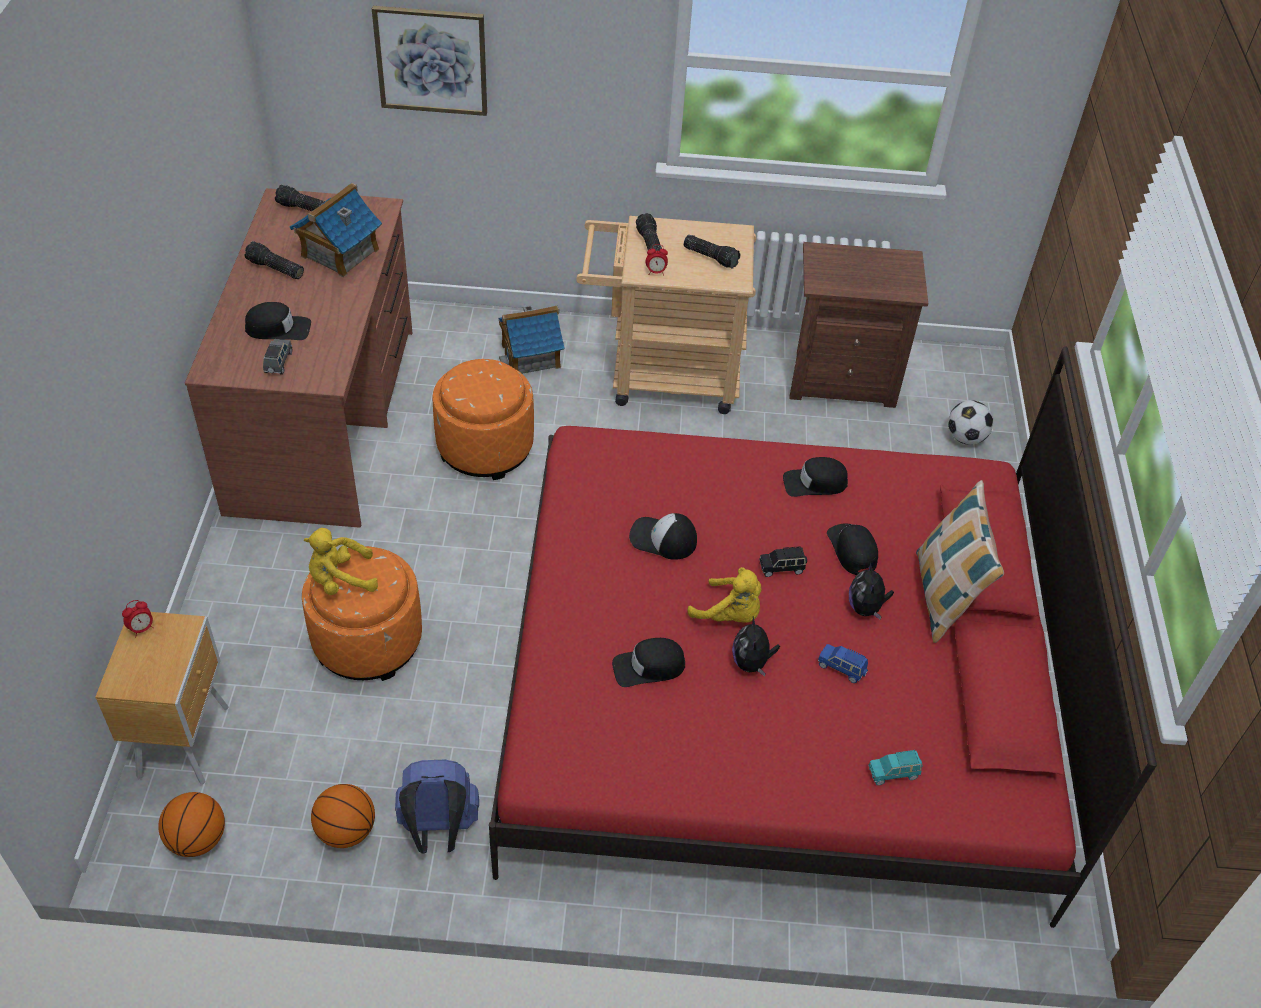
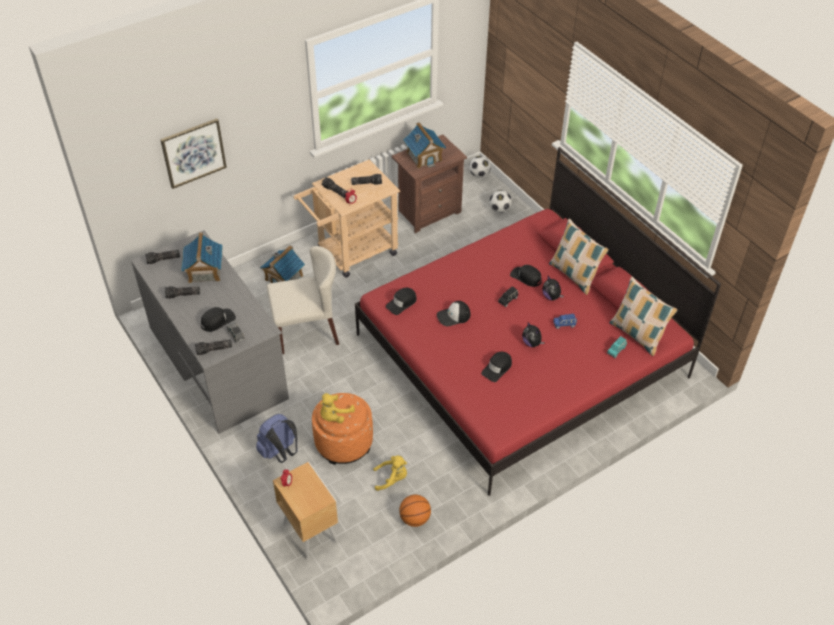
camera: 35 degrees left, 0 degrees up
(197, 839) = (359, 563): basketball -> none
(226, 365) = (214, 350): none -> flashlight
(324, 418) = (218, 361): brown desk -> grey desk
(438, 830) = (450, 493): blue backpack -> blue backpack (280, 452)
(485, 447) = (307, 331): orange ottoman -> beige chair
(730, 615) = (506, 330): yellow plush toy -> yellow plush toy (392, 478)
(814, 483) = (487, 259): black cap -> black cap (401, 303)
(855, 268) = (424, 156): none -> toy house
(962, 771) = (637, 335): none -> pillow
(982, 367) = (479, 174): none -> football

